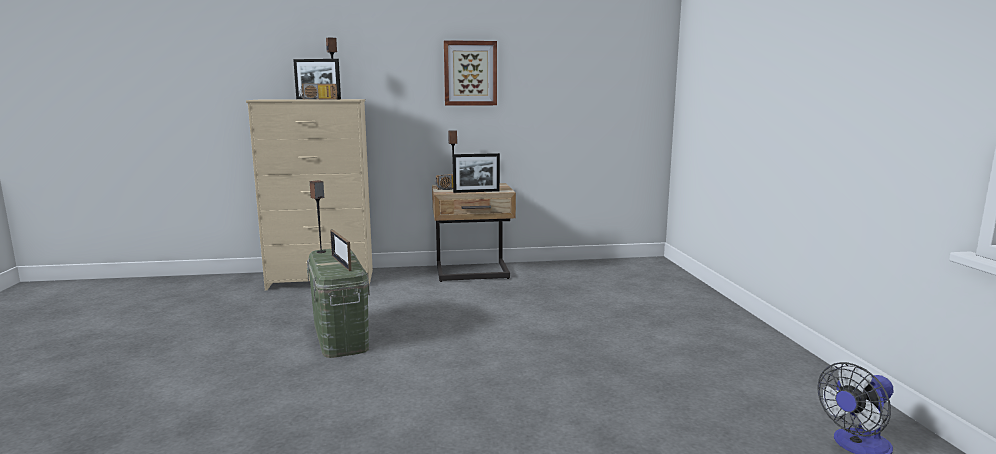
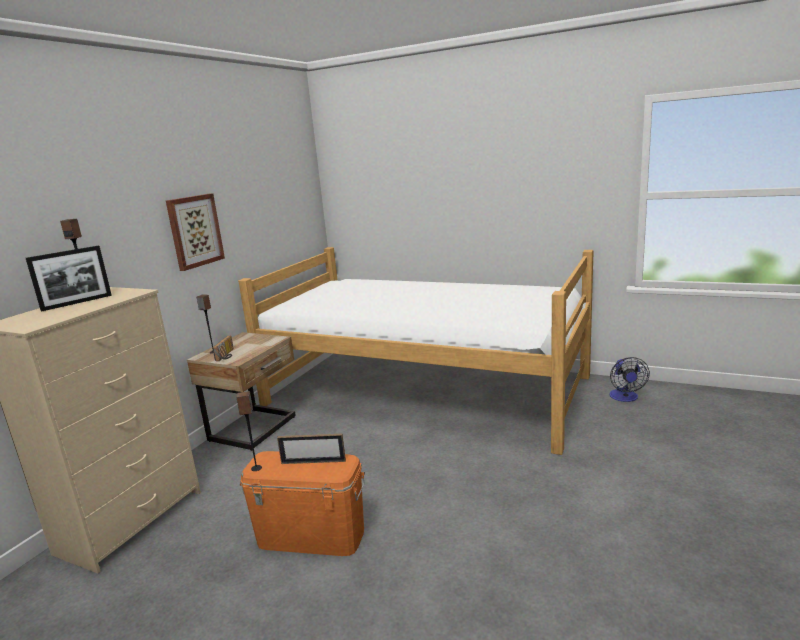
camera: 55 degrees left, 5 degrees up
(317, 99) = (99, 303): radio -> none
(341, 336) = (311, 536): green storage box -> orange storage box
(476, 191) = (260, 348): picture frame -> none
(642, 312) = (425, 390): none -> bed

